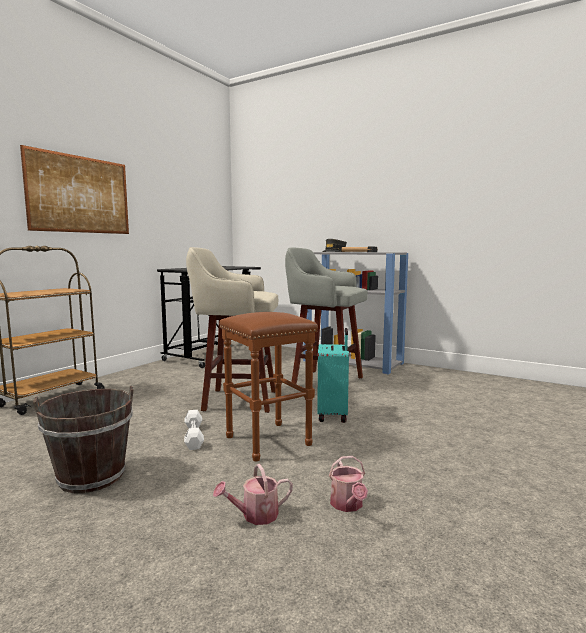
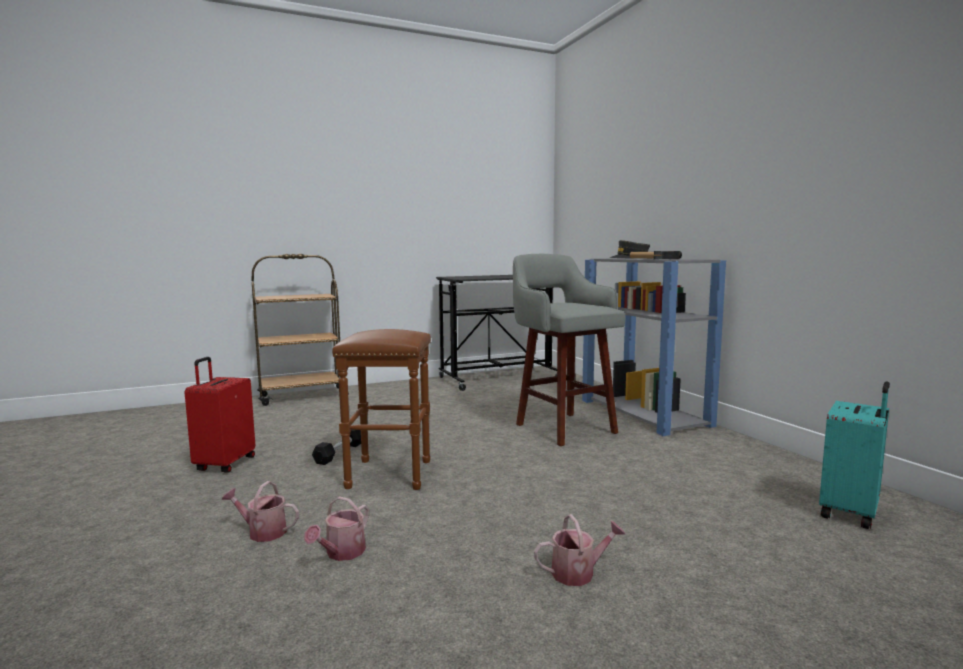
camera: 35 degrees right, 0 degrees up
(80, 194) = (350, 202): picture -> none
(92, 476) = (224, 464): brown bucket -> red suitcase
(194, 436) = (340, 453): white dumbbell -> black dumbbell
(236, 400) = (433, 429): beige stool -> none
(333, 415) = (498, 466): turquoise suitcase -> turquoise suitcase (851, 513)
(491, 462) = (578, 572): none -> watering can

